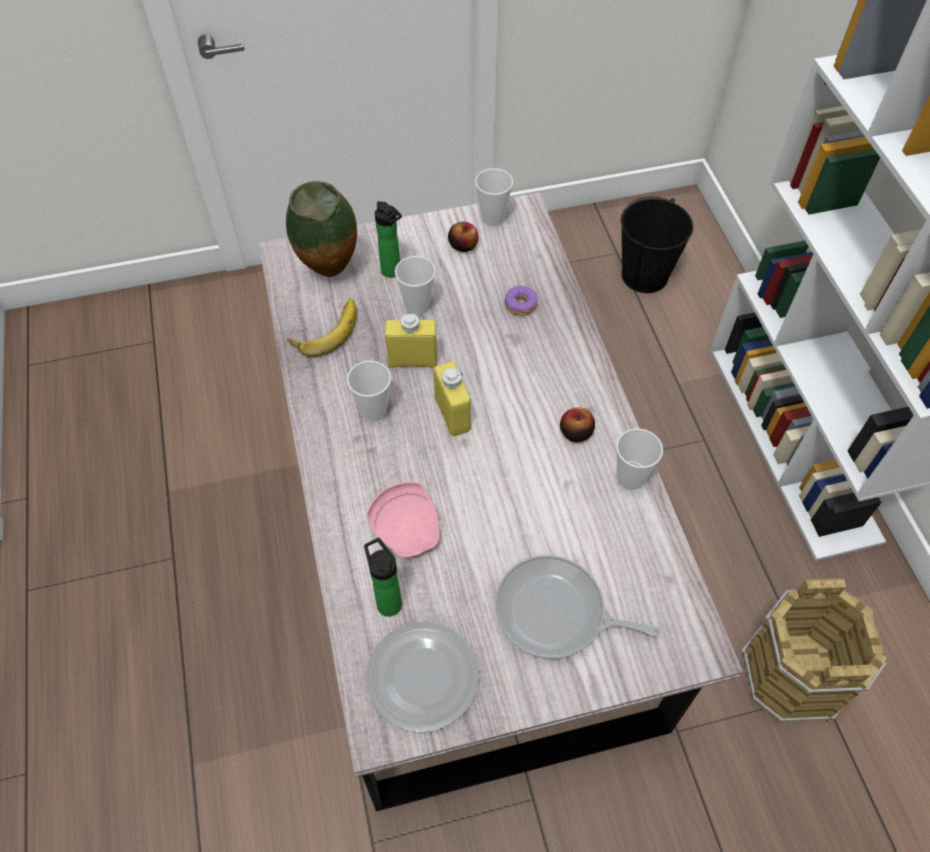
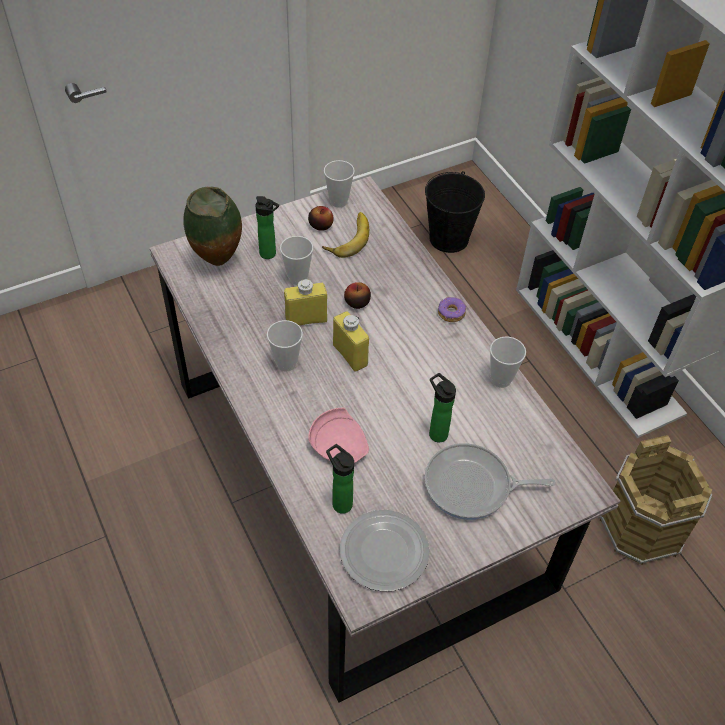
camera: 15 degrees left, 5 degrees down
(325, 330) = (228, 307): banana -> banana (347, 237)
(520, 305) = (380, 264): donut -> donut (451, 313)
(530, 533) = (436, 432): none -> bottle
(576, 432) = (450, 352): apple -> apple (357, 302)

